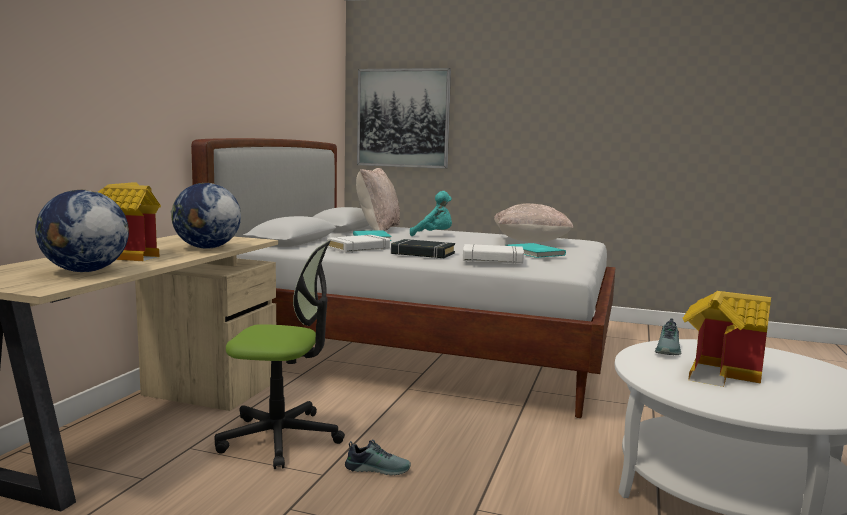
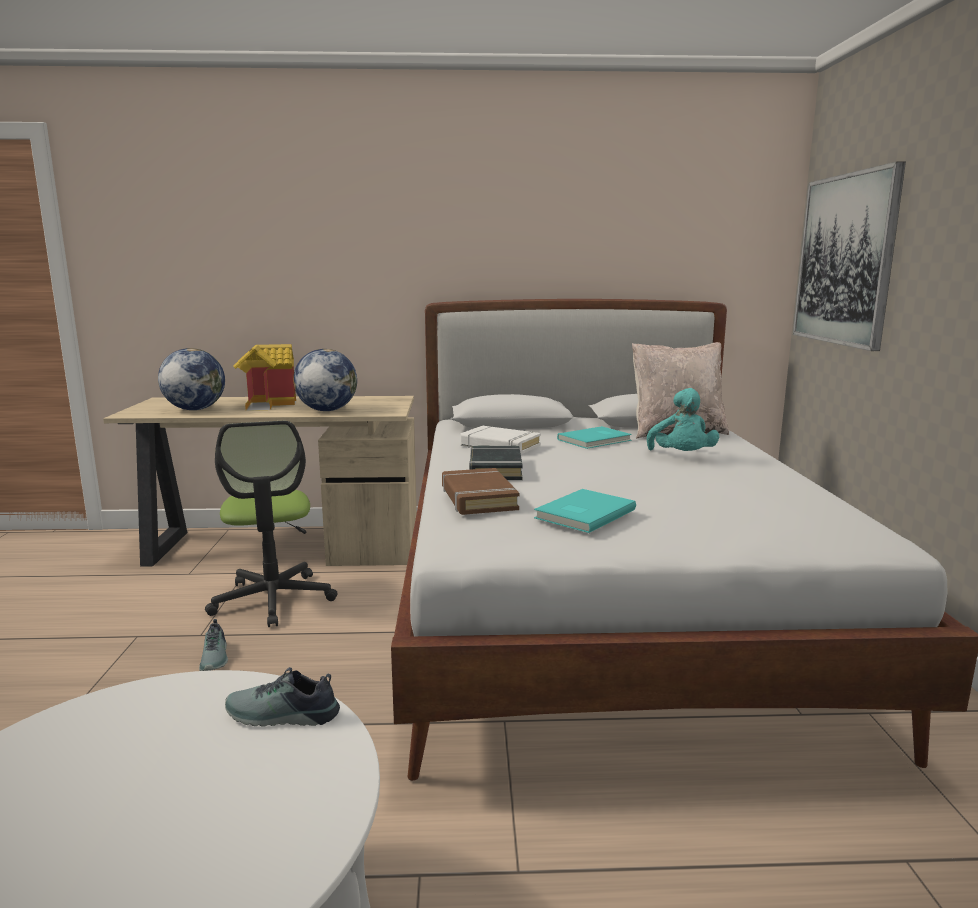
camera: 70 degrees right, 5 degrees up
(492, 259) = (478, 498): white book -> brown book
(530, 242) = (742, 506): beige pillow -> none
(720, 373) = (147, 768): toy house -> none

